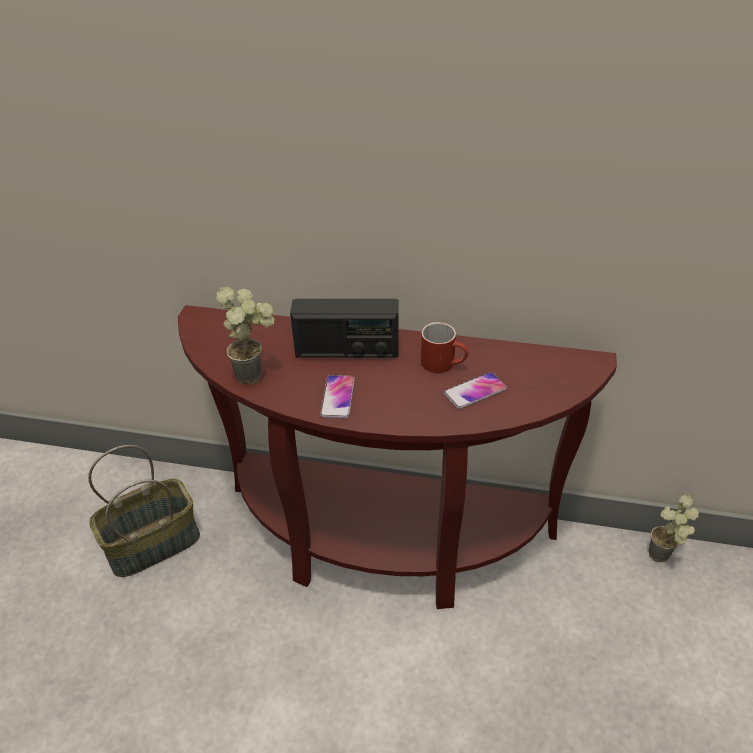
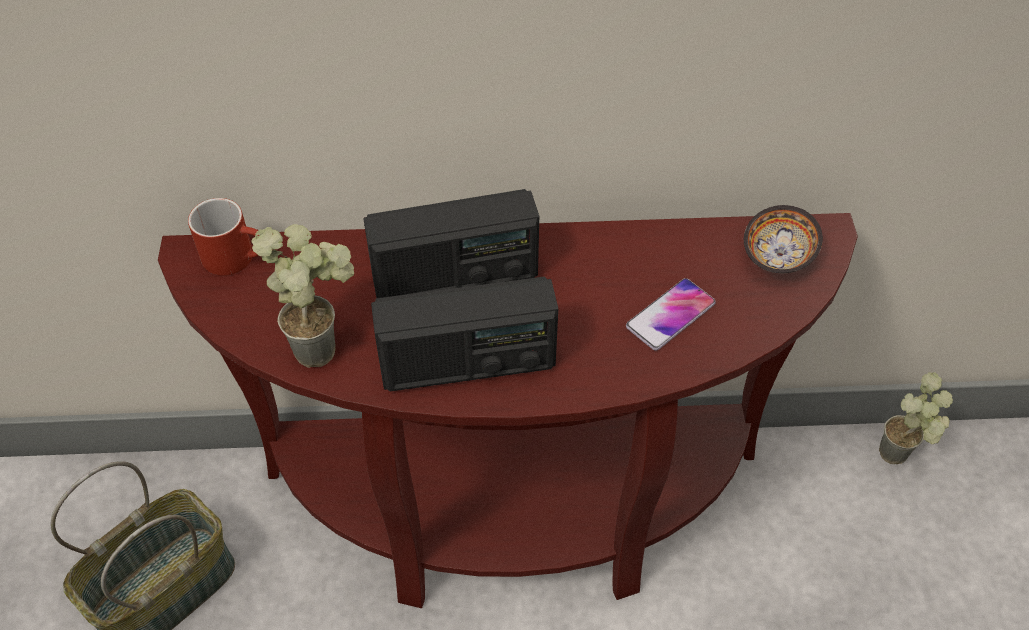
camera: 15 degrees left, 10 degrees up
(338, 397) = (468, 364): phone -> radio
(444, 363) = (610, 274): red mug -> red mug (238, 257)
(558, 369) = (778, 255): none -> bowl

